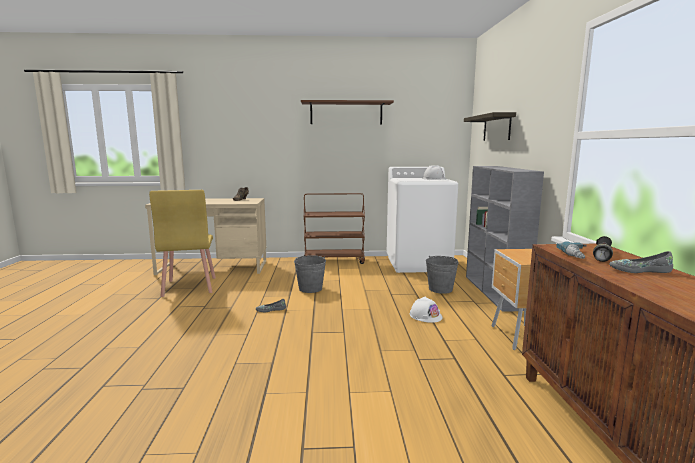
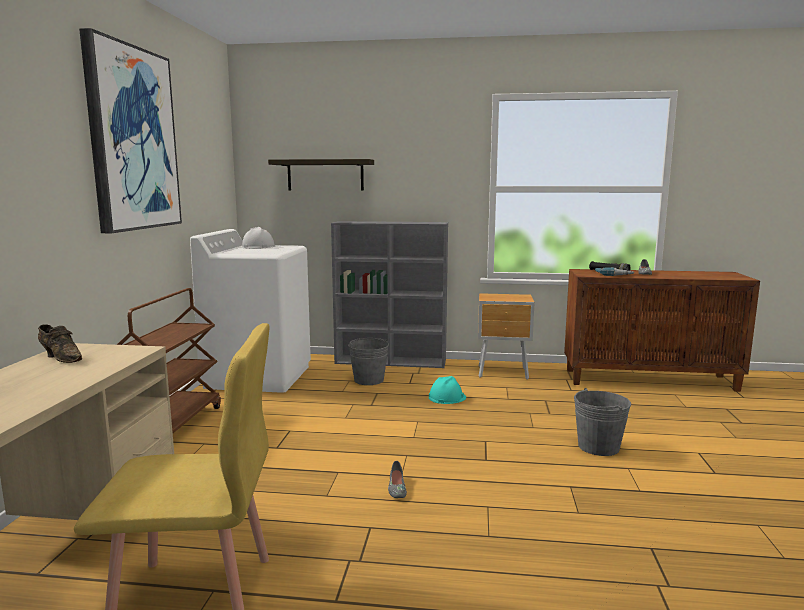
camera: 80 degrees left, 0 degrees up
(310, 288) = (314, 454): grey bucket -> grey bucket (598, 447)
(346, 113) = (132, 139): brown shelf -> picture
(425, 315) = (447, 397): white hard hat -> turquoise hard hat

